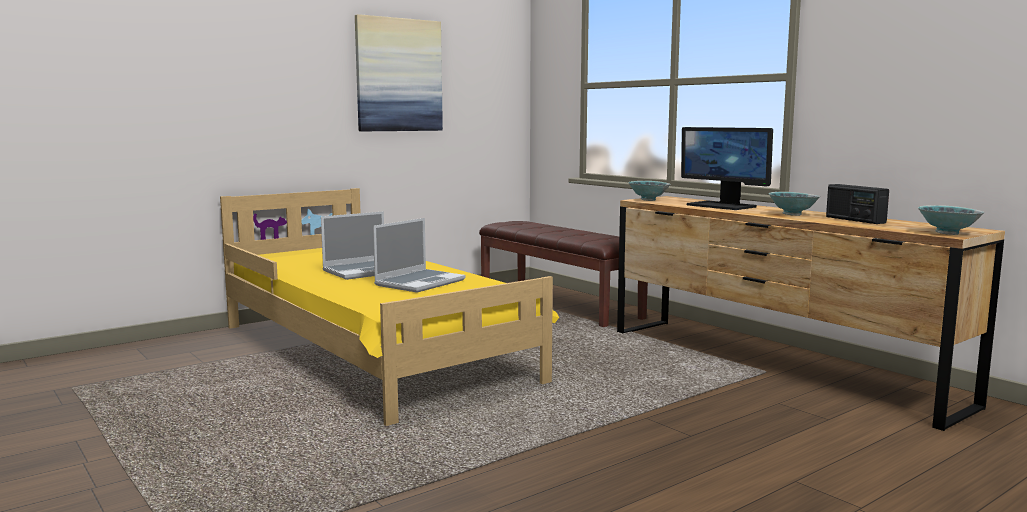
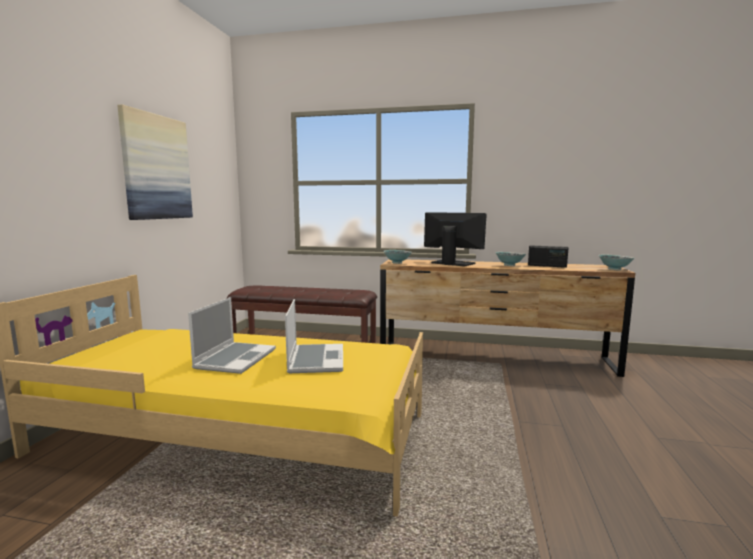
camera: 40 degrees left, 0 degrees up
(722, 206) = (452, 263): monitor -> monitor turned 150 degrees counterclockwise

